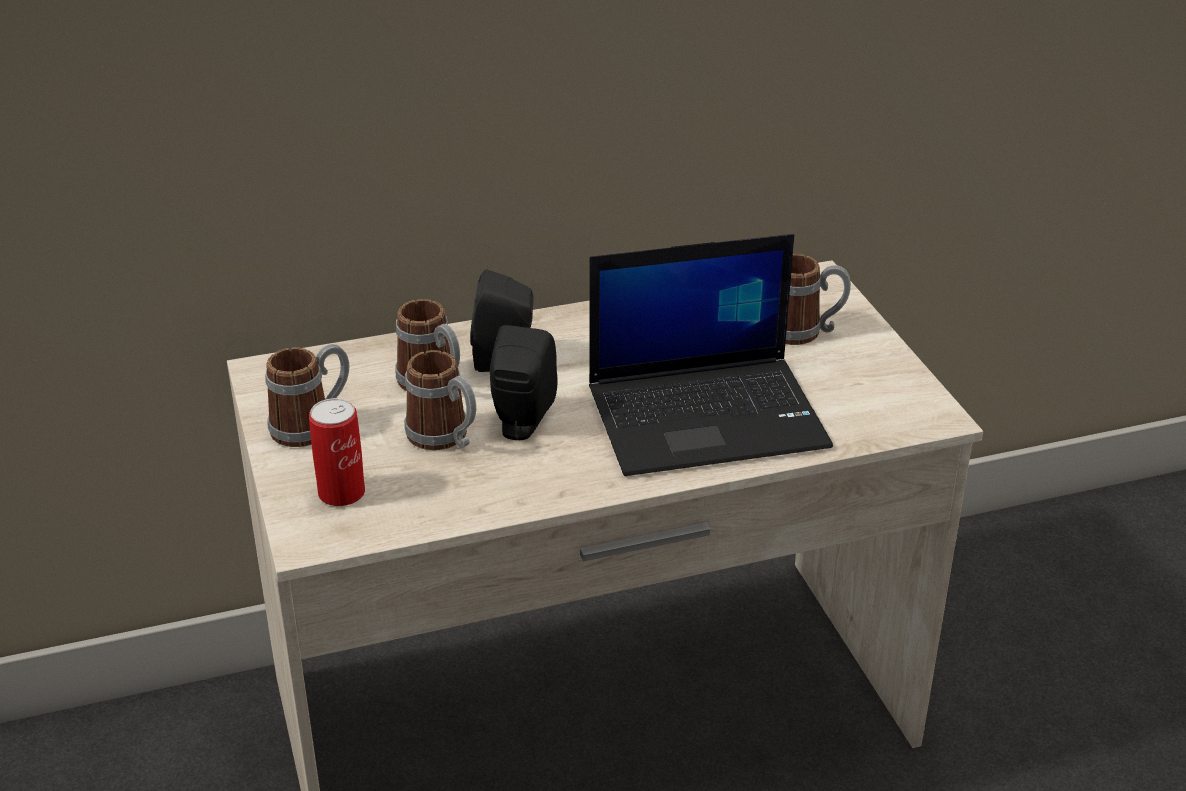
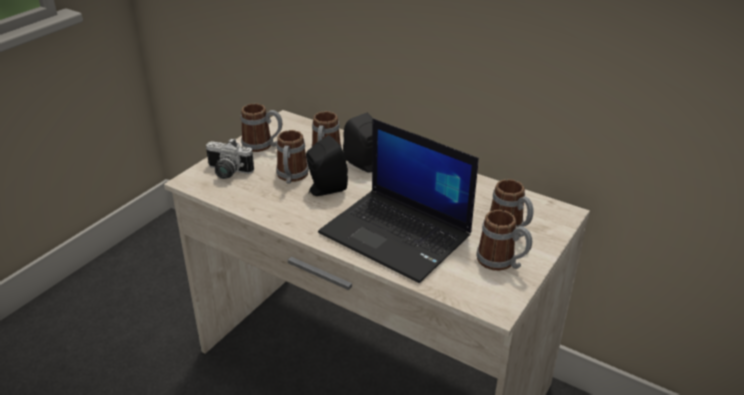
camera: 50 degrees right, 0 degrees up
(341, 493) = (227, 173): can -> camera
(859, 370) = (502, 262): none -> mug

